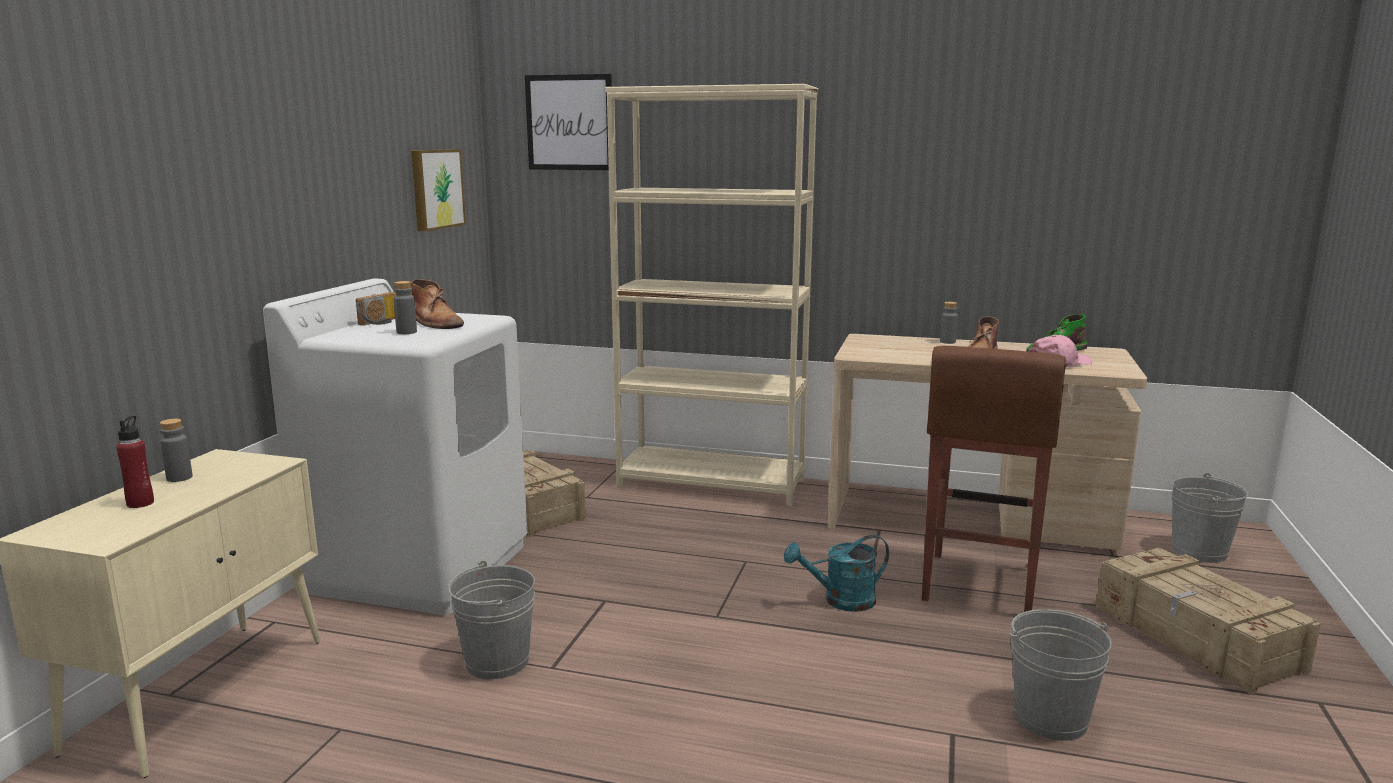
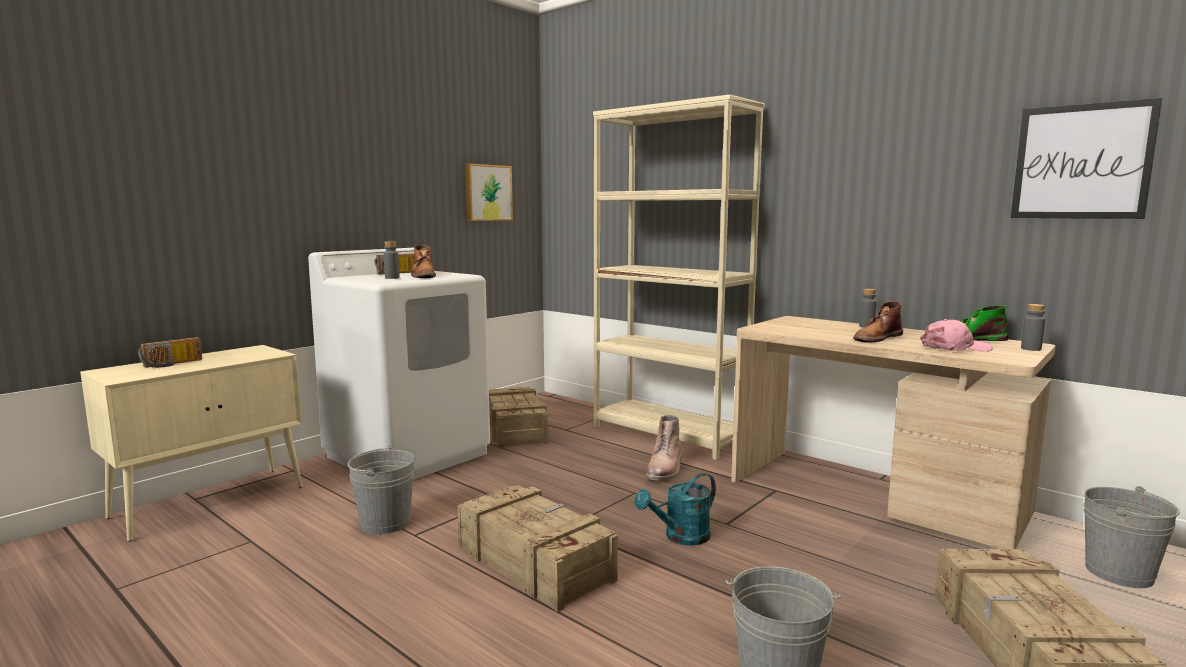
camera: 25 degrees right, 5 degrees down
(140, 503) = (172, 364): red bottle -> radio
(179, 478) = (215, 355): grey bottle -> grey bottle (1031, 349)
(569, 122) = (592, 146): picture -> picture (1081, 162)
(724, 664) = (534, 562): none -> crate
(751, 527) = (665, 470): none -> brown boot
(841, 601) = (681, 537): turquoise watering can -> turquoise watering can turned 45 degrees counterclockwise
(977, 585) = (824, 551): brown stool -> none

